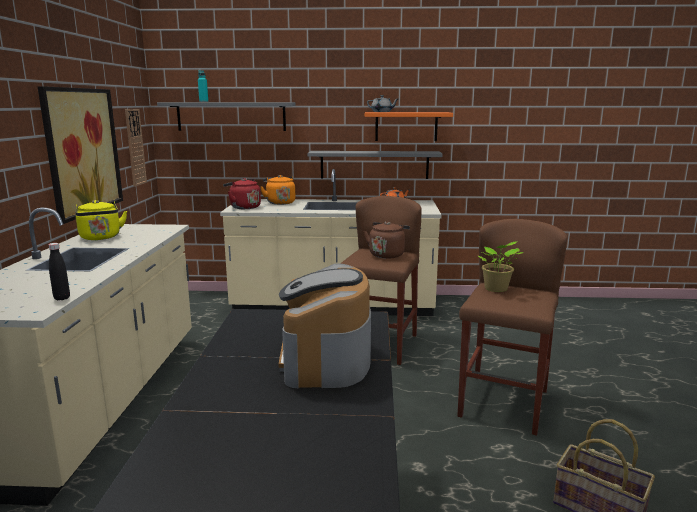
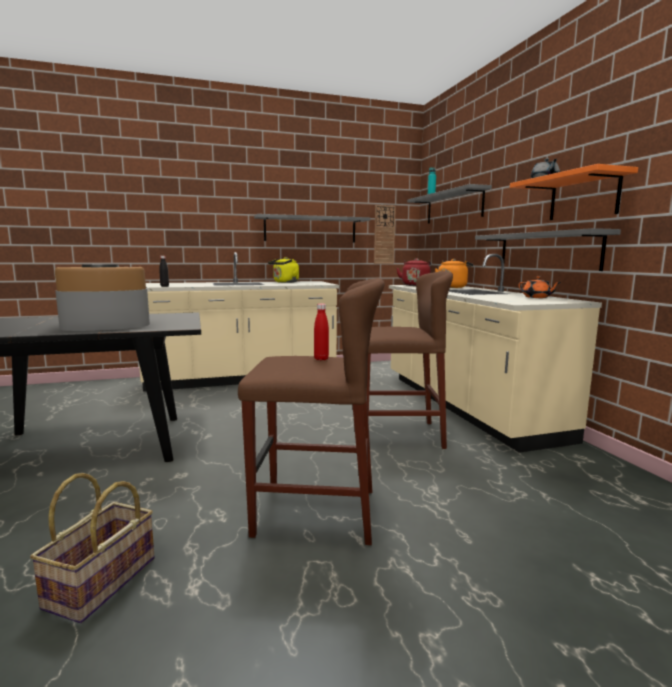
camera: 70 degrees right, 5 degrees down
(82, 151) = (310, 229): picture -> grey shelf
(387, 254) = (402, 331): brown kettle -> none
(496, 289) = (321, 359): potted plant -> red bottle

